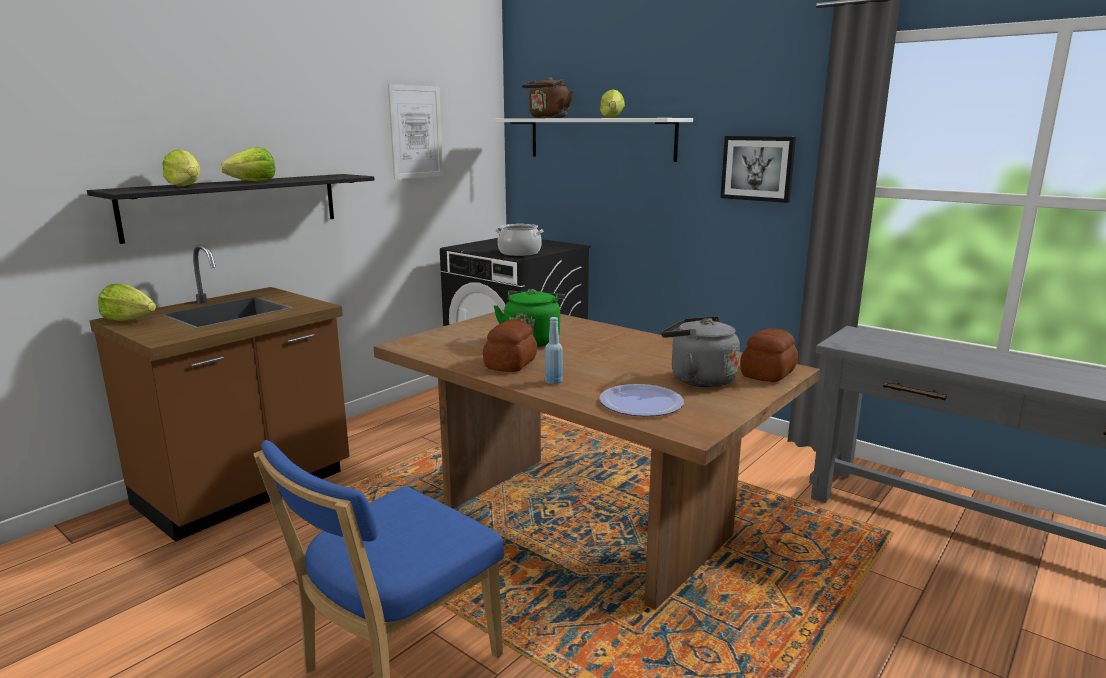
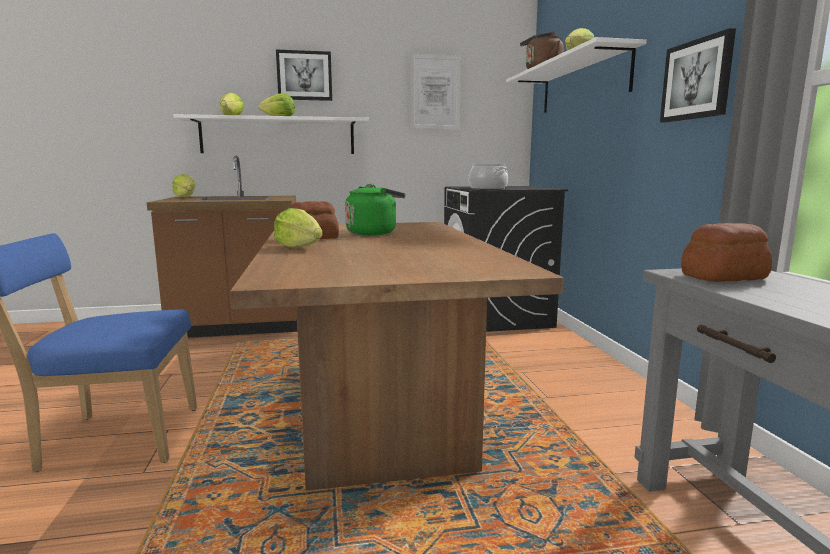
camera: 40 degrees right, 5 degrees down
(235, 205) = (278, 136): black shelf -> white shelf
(264, 115) = (304, 76): none -> picture
(553, 382) = (299, 247): blue bottle -> lettuce
(641, 403) = (306, 263): plate -> none
(698, 379) = (406, 262): grey kettle -> none
(766, 373) = (486, 270): bread -> bread (721, 277)

